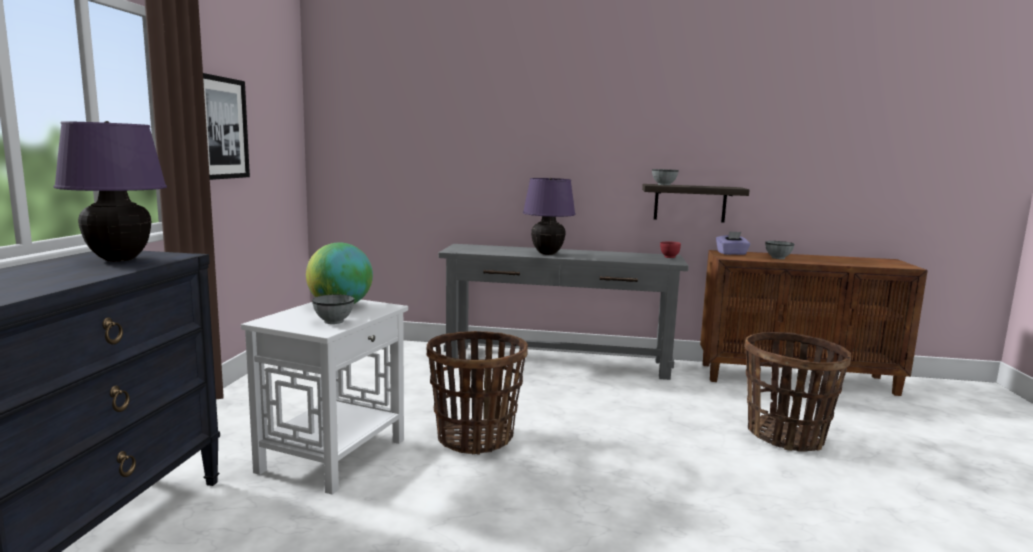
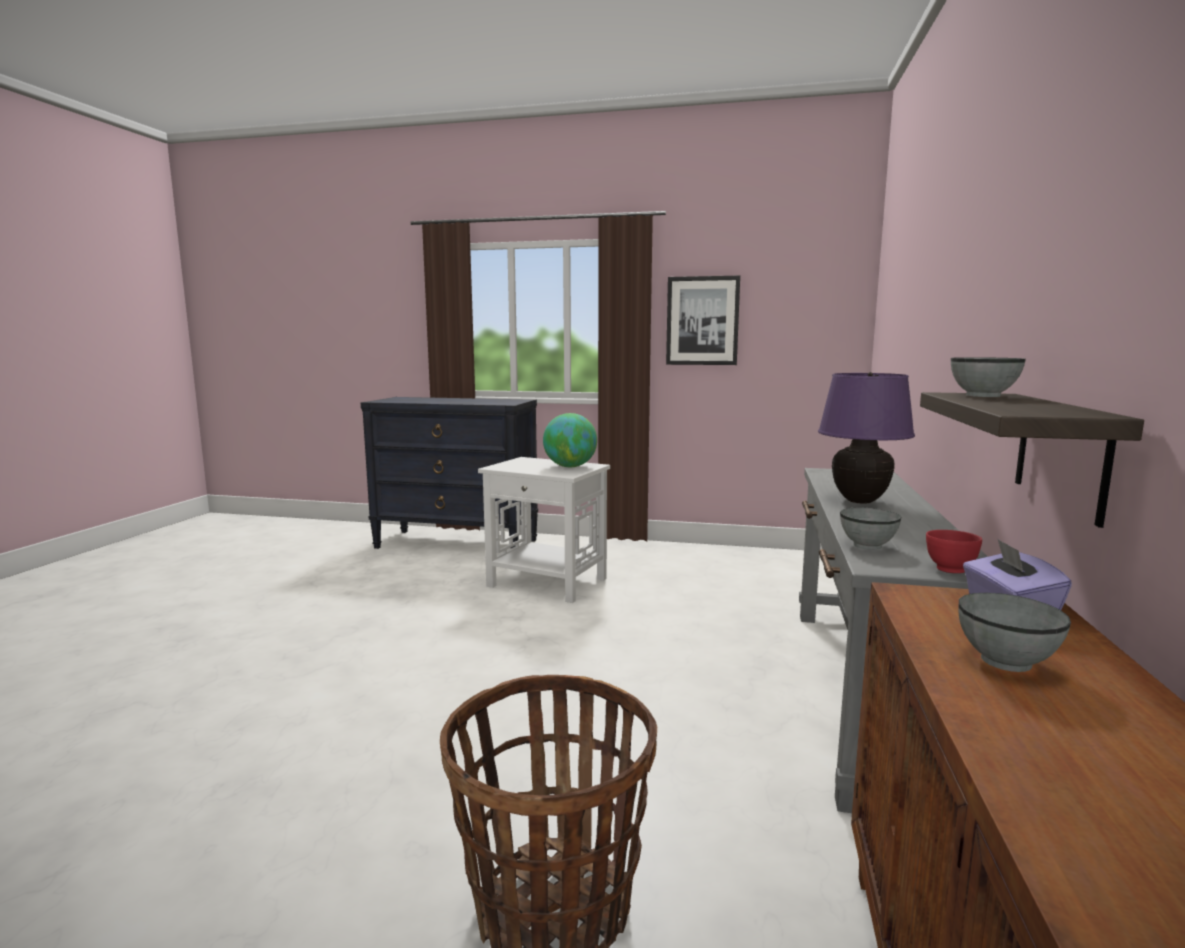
camera: 95 degrees right, 0 degrees up
(120, 259) = (493, 401): purple table lamp -> none
(333, 321) = (521, 467): grey bowl -> grey bowl (867, 545)
(475, 438) = (573, 631): basket -> none

